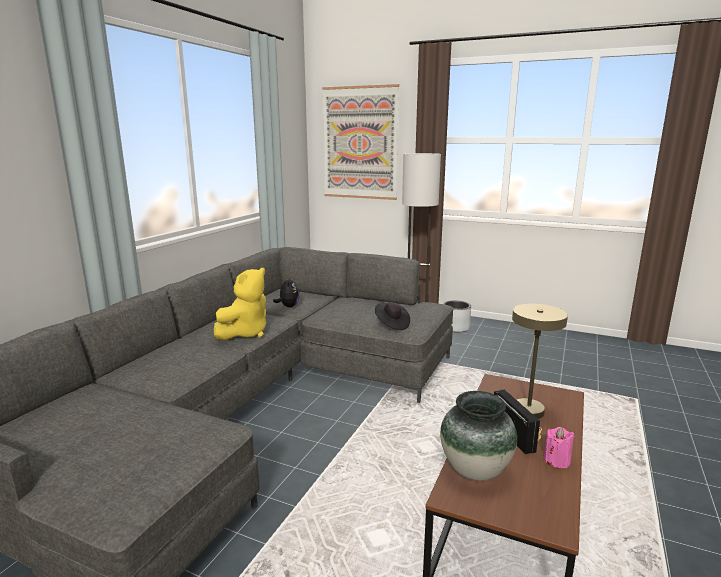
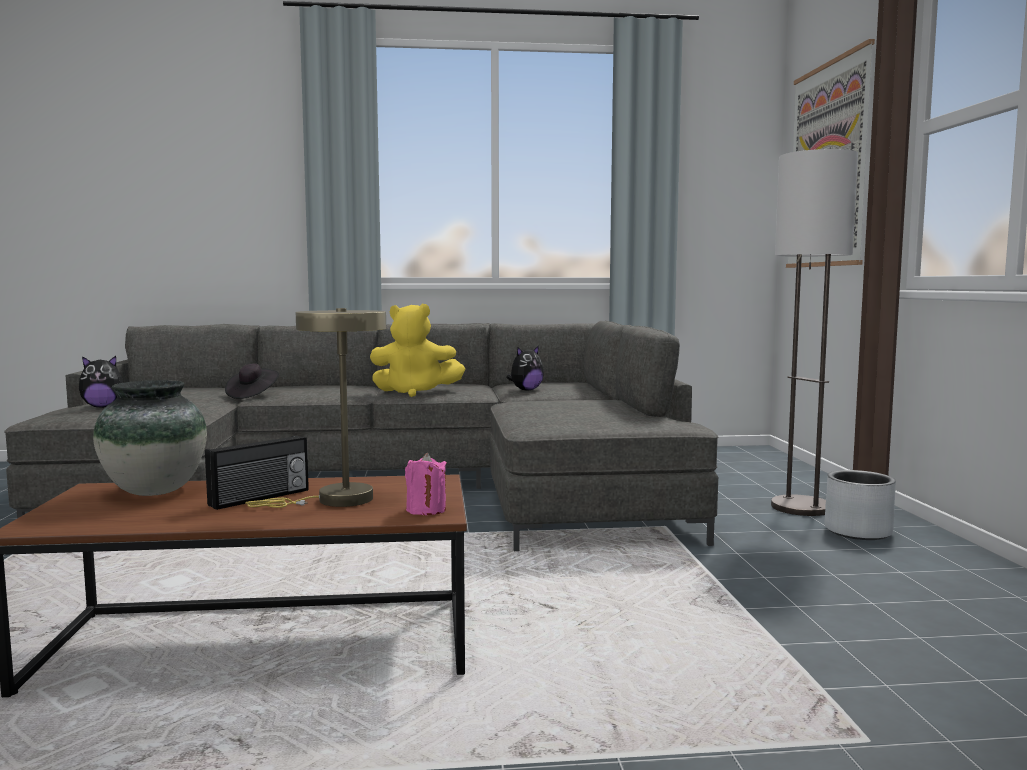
camera: 60 degrees right, 10 degrees down
(110, 468) = (103, 407): none -> plush toy
(391, 324) = (541, 417): black hat -> black hat (252, 395)
(556, 460) = (198, 519): pink candle -> pink candle (426, 510)

